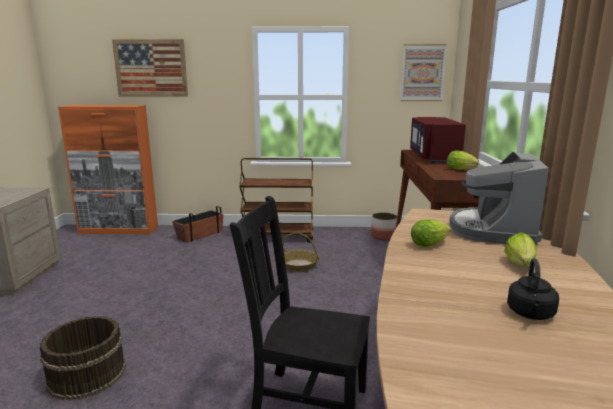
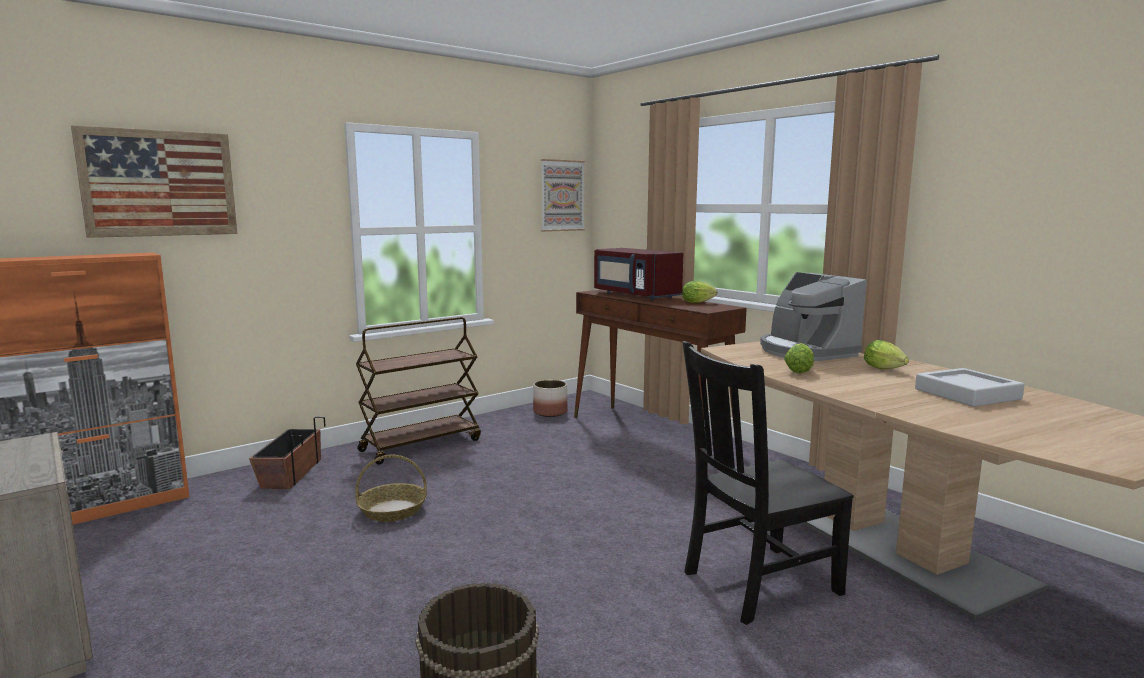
camera: 40 degrees left, 5 degrees down
(299, 265) = (511, 467): basket -> basket (393, 510)
(530, 314) = (967, 394): black kettle -> grey tray

